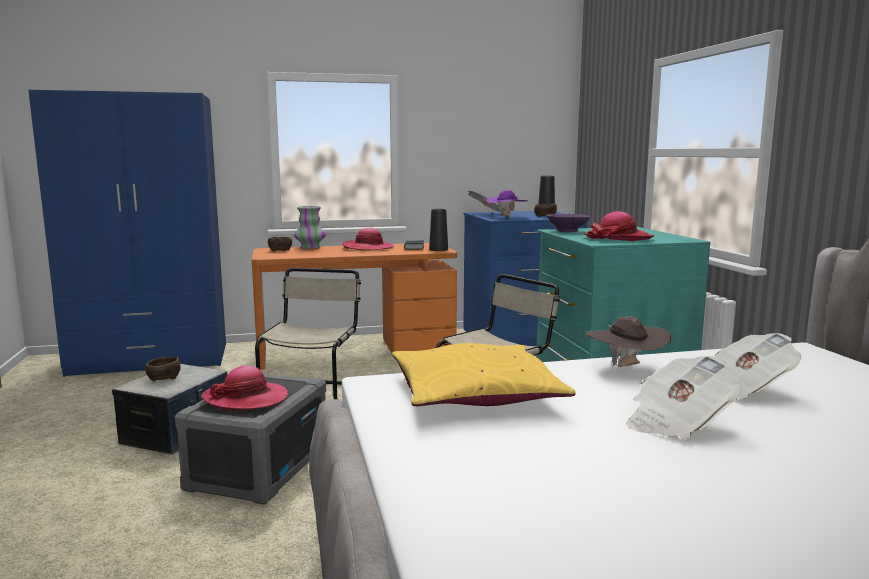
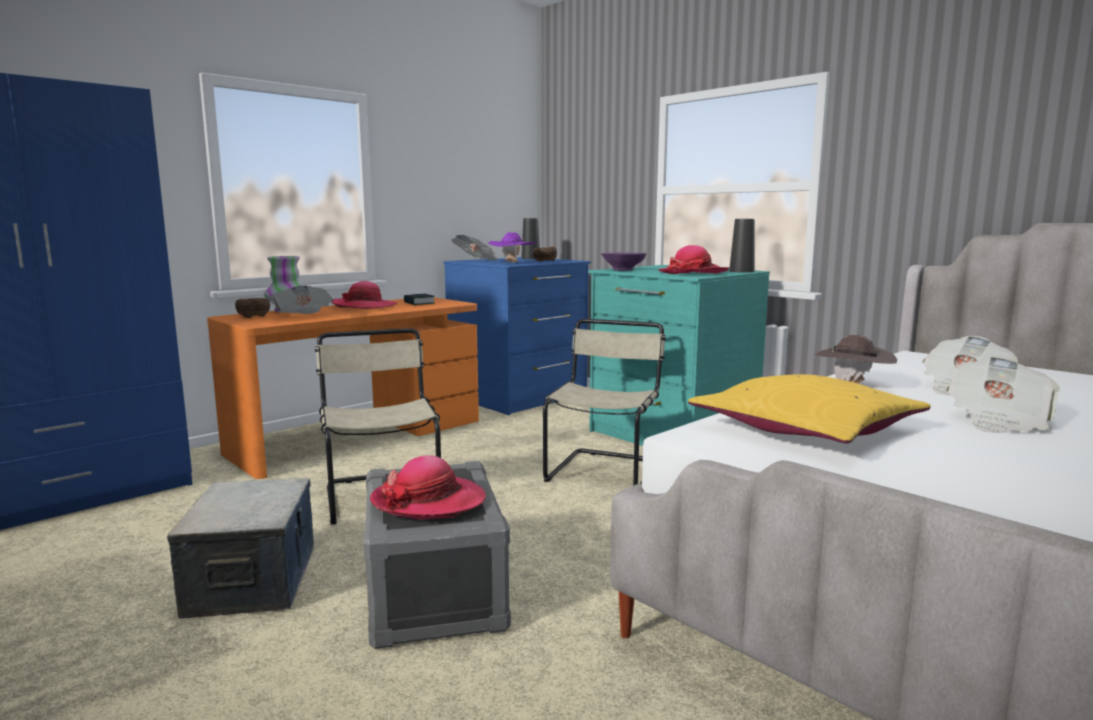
camera: 30 degrees left, 0 degrees up
(163, 378) = (230, 504): brown bowl -> none
(306, 254) = (304, 317): none -> newspaper
(438, 249) = (451, 302): black vase -> black vase (741, 271)

